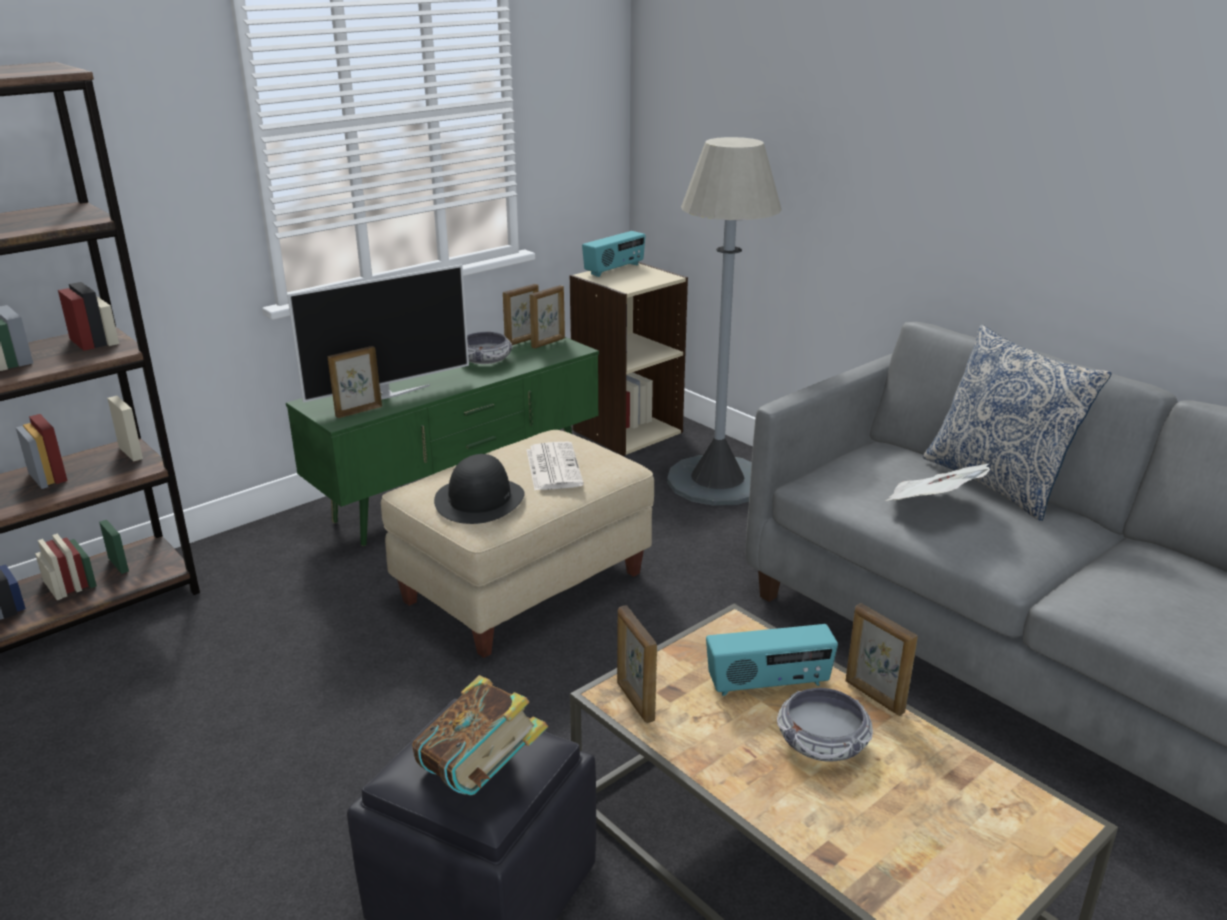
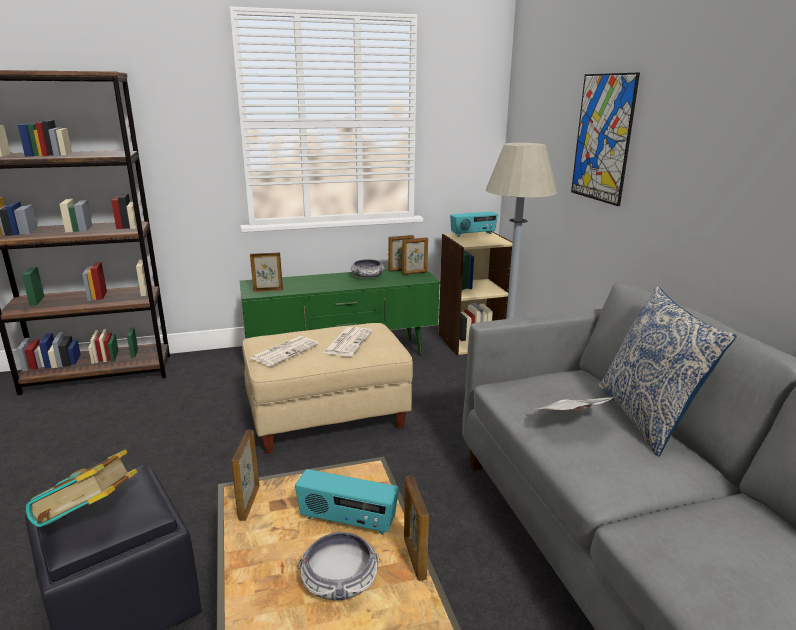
camera: 25 degrees right, 5 degrees down
(387, 394) = (293, 285): television -> none
(479, 499) = (285, 351): black hat -> newspaper
(829, 126) = (603, 138): none -> picture

